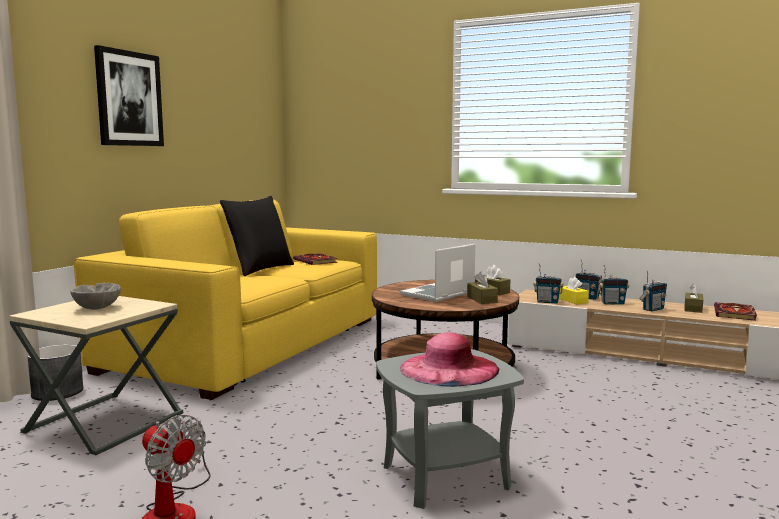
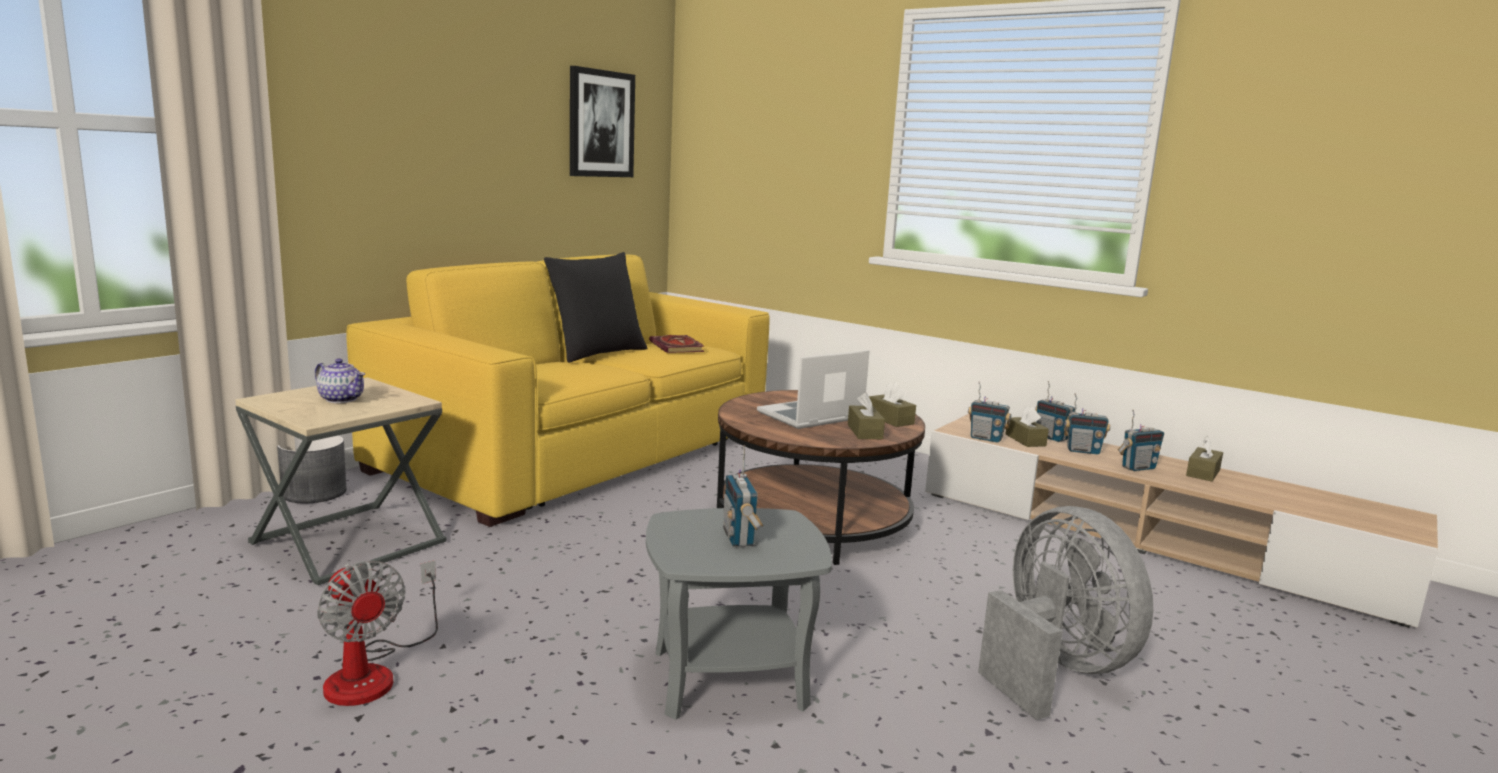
camera: 10 degrees right, 5 degrees up
(97, 308) = (341, 399): grey bowl -> teapot
(129, 99) = (434, 114): picture -> picture (601, 124)
(449, 368) = (739, 538): pink hat -> radio
(572, 300) = (1025, 440): yellow tissue box -> brown tissue box
(654, 441) = (1054, 669): none -> grey fan
(735, 314) = (1264, 490): book -> none

